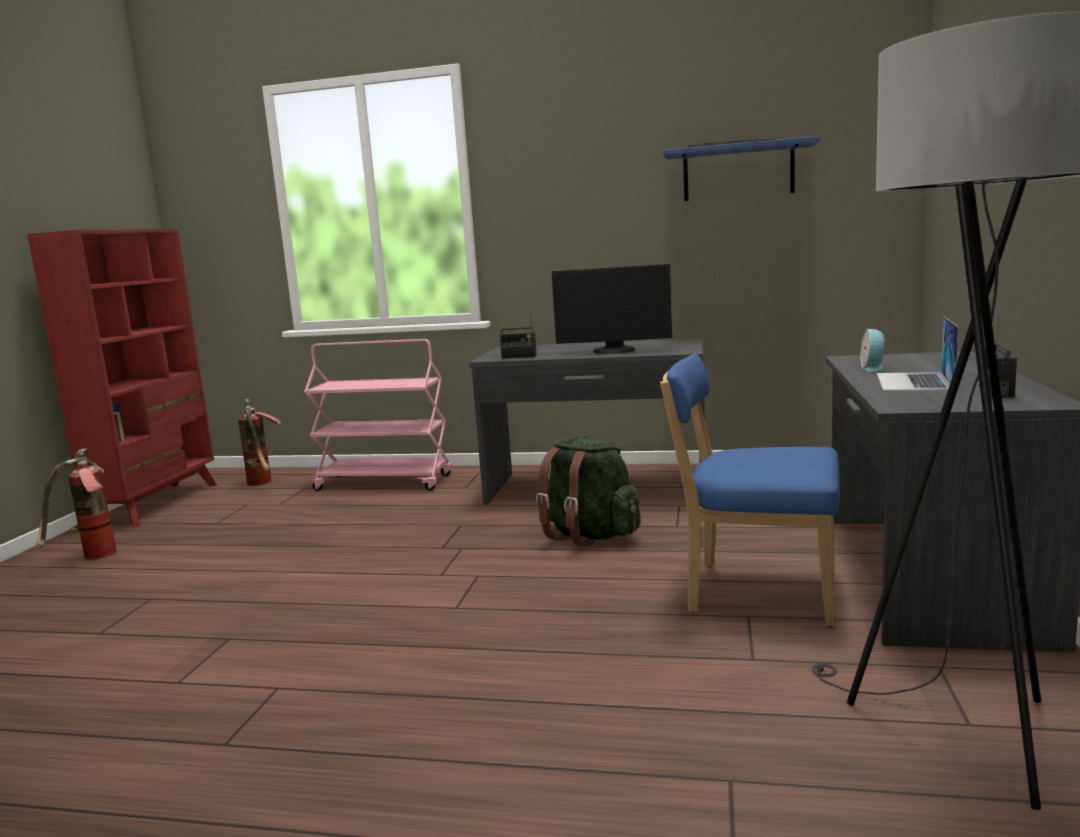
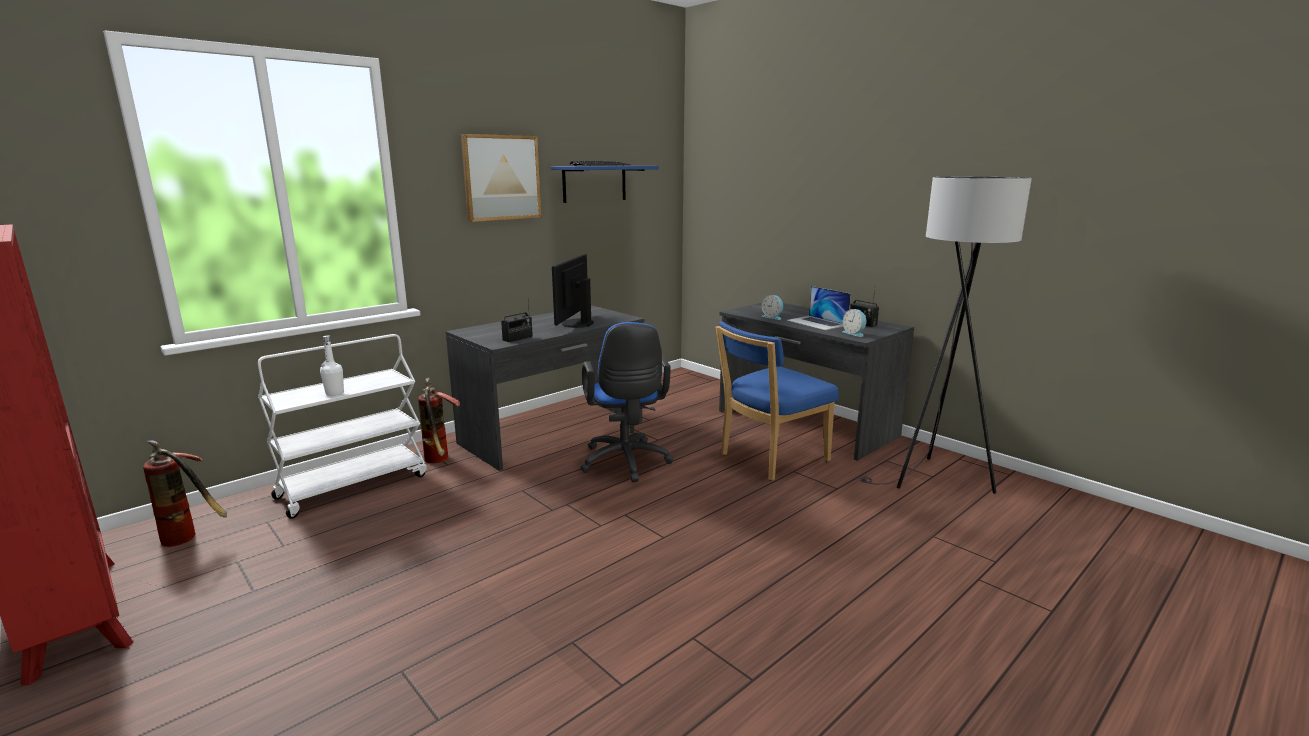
camera: 55 degrees left, 5 degrees up
(91, 558) = (177, 698): fire extinguisher -> fire extinguisher (440, 461)
(360, 386) = (334, 393): none -> white bottle
(385, 482) = (353, 485): pink cart -> white cart
(589, 535) = (626, 463): green backpack -> blue office chair
(594, 174) = (501, 178): none -> picture
(614, 351) = (576, 324): monitor -> monitor turned 150 degrees clockwise
(914, 400) = (854, 333): none -> alarm clock

